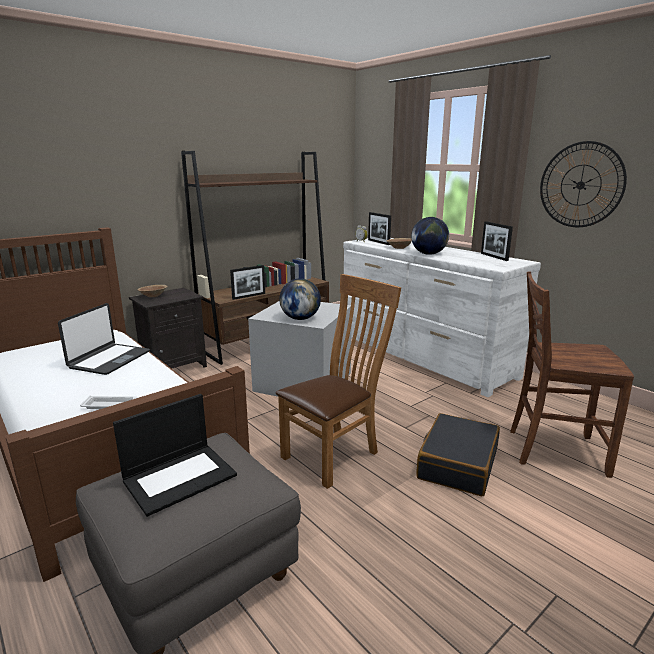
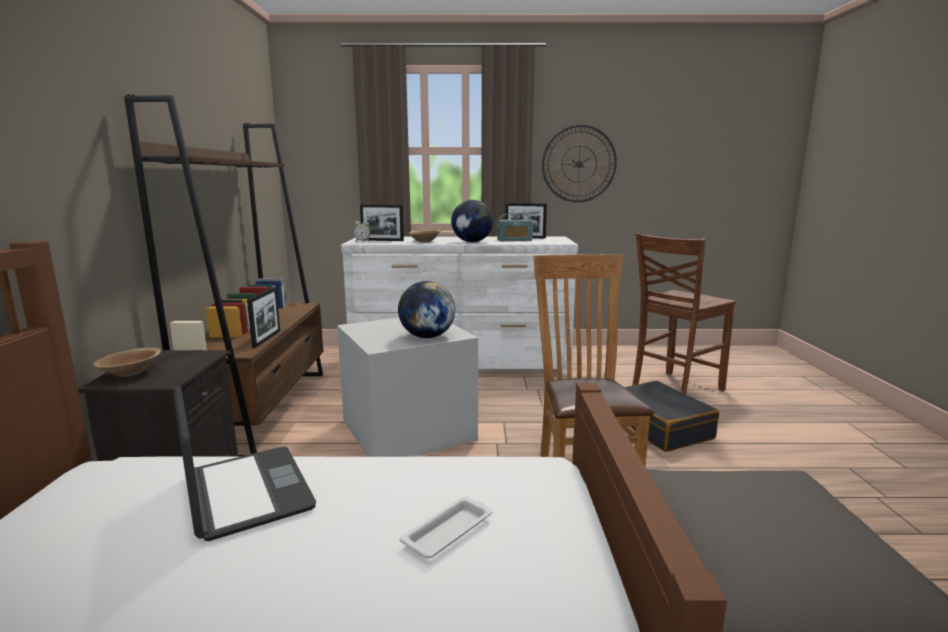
camera: 50 degrees left, 5 degrees down
(180, 477) = (768, 515): laptop -> none
(469, 258) = (514, 240): none -> radio

